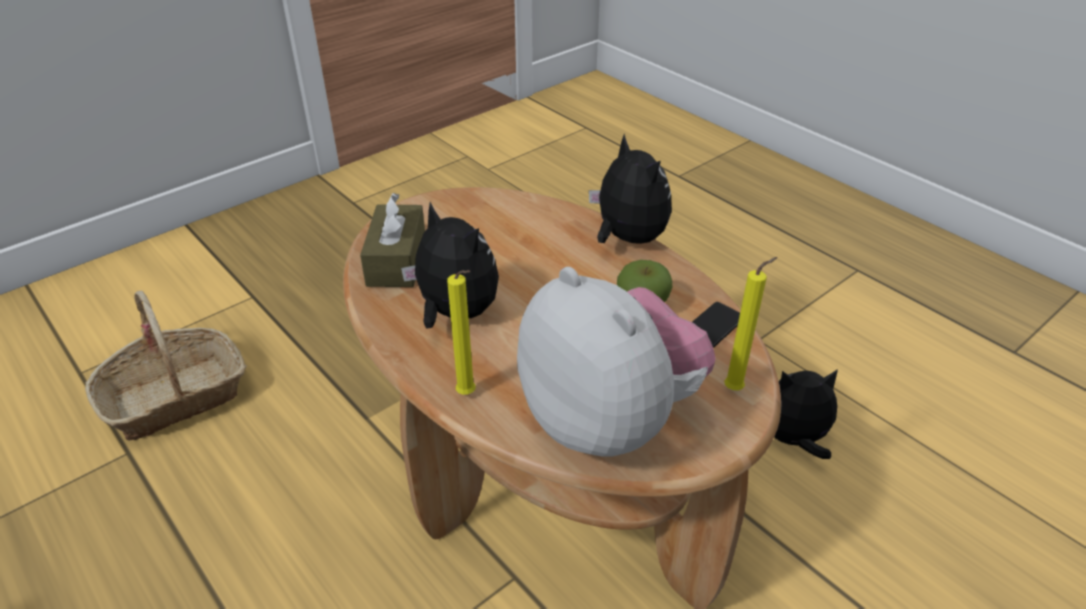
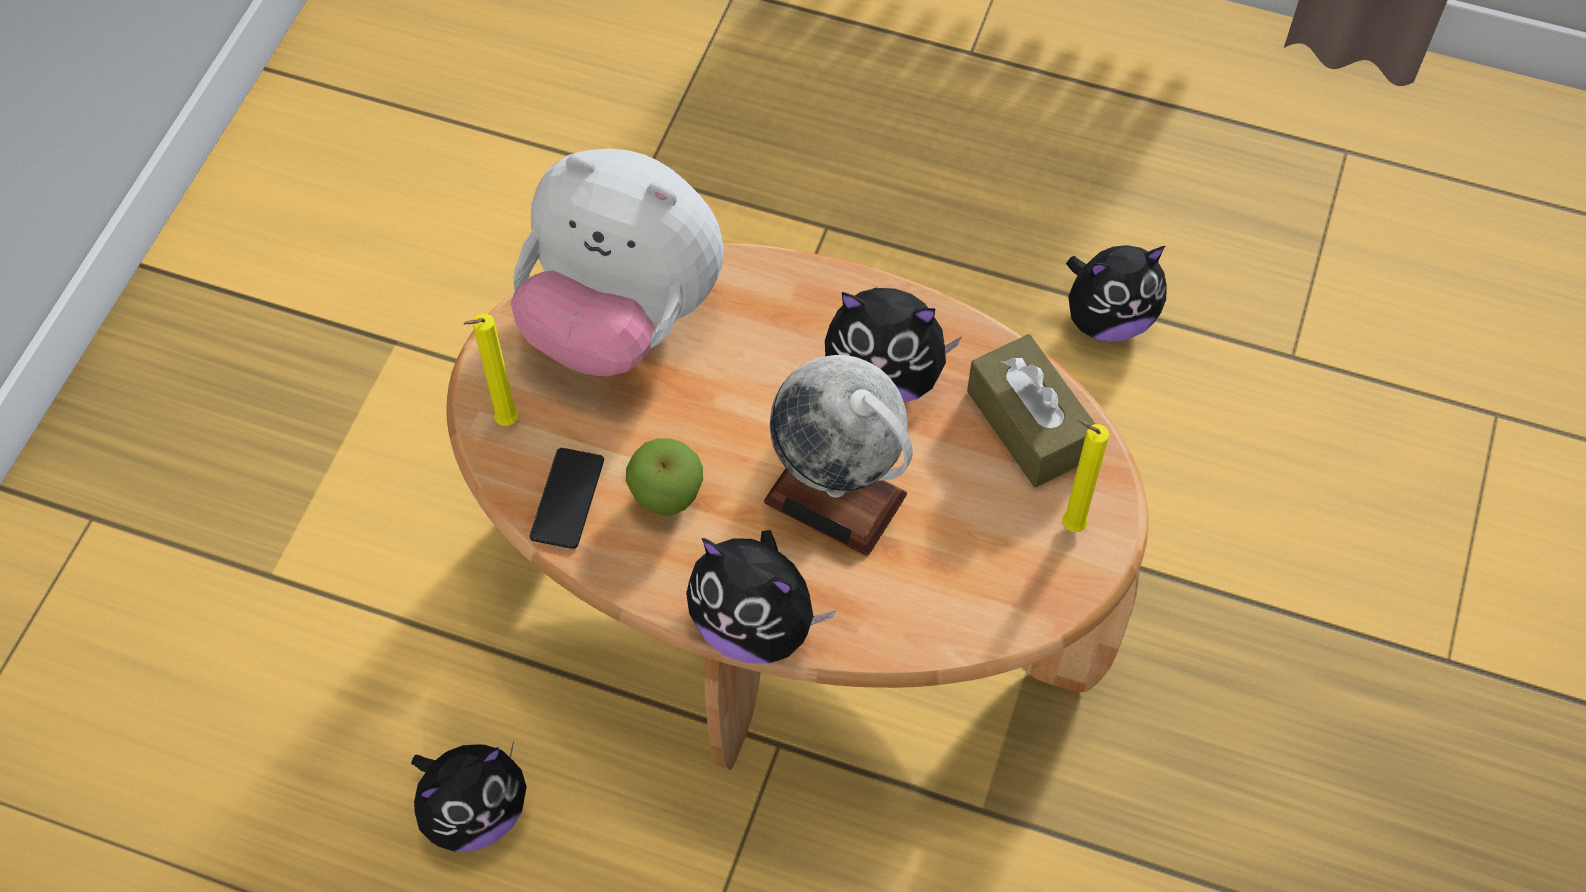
camera: 150 degrees right, 20 degrees up
(176, 396) = (1334, 448): basket -> none
(195, 533) = (1108, 319): none -> plush toy
(468, 395) = (783, 280): yellow candle -> yellow candle (1069, 525)
(538, 270) = (836, 498): none -> globe

